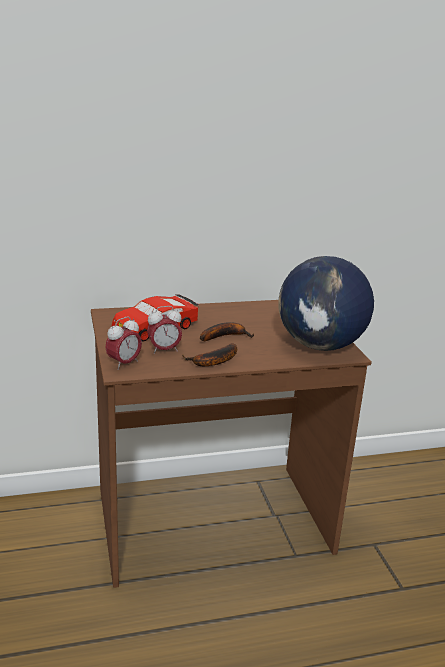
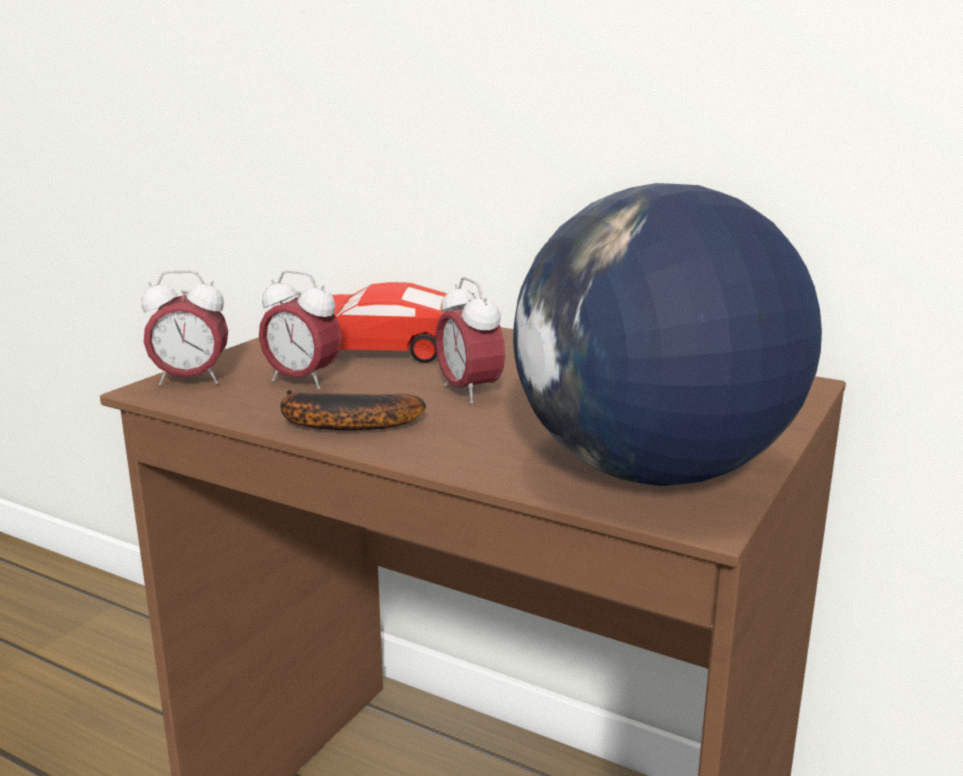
camera: 45 degrees right, 5 degrees down
(225, 336) = (469, 392): banana -> alarm clock

